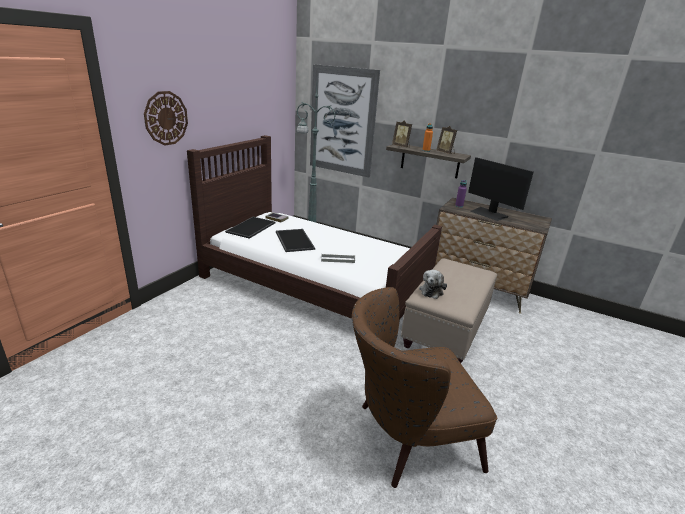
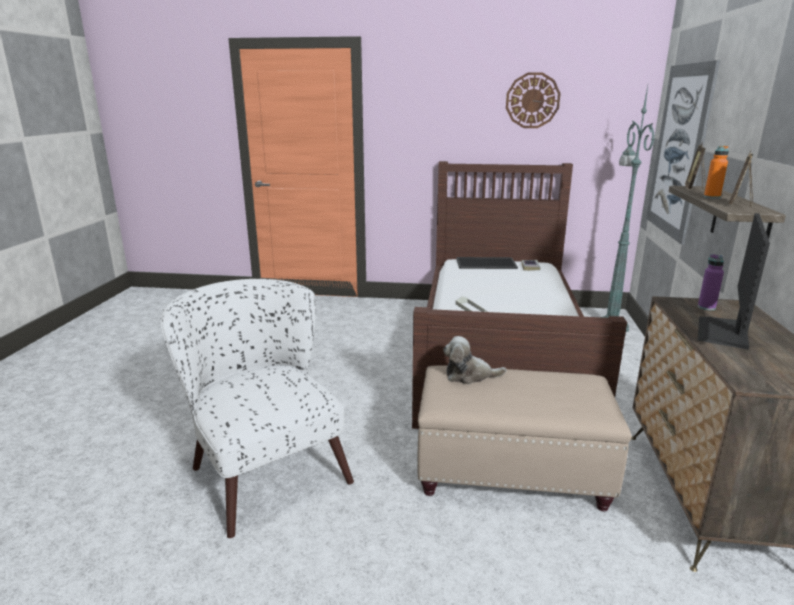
camera: 70 degrees right, 5 degrees down
(166, 118) = (421, 126): wall clock -> wall clock (532, 100)
(293, 240) = (487, 284): tray -> none
(405, 437) = (264, 467): brown armchair -> white armchair

